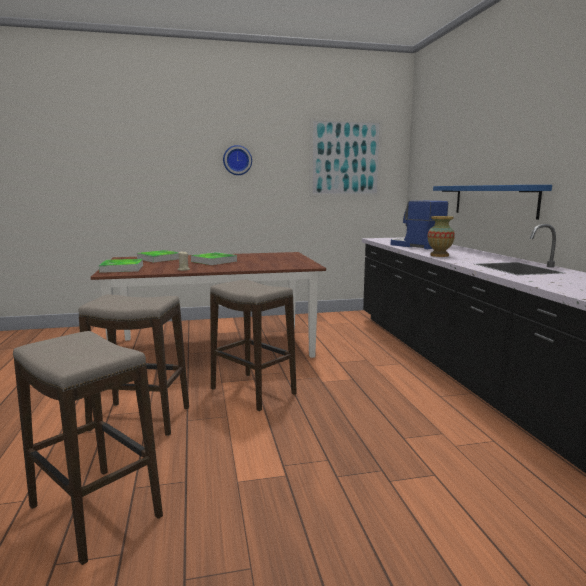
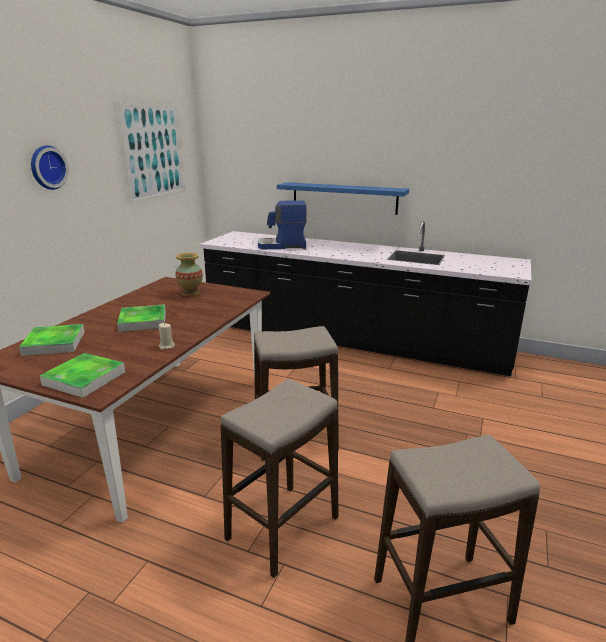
camera: 55 degrees left, 10 degrees up
(439, 255) = (340, 255): vase -> vase (190, 293)

